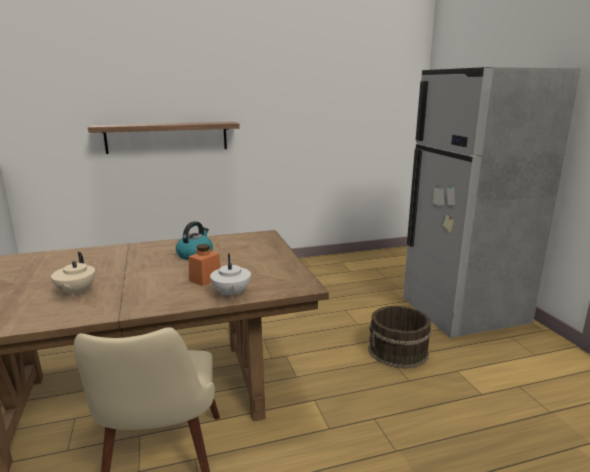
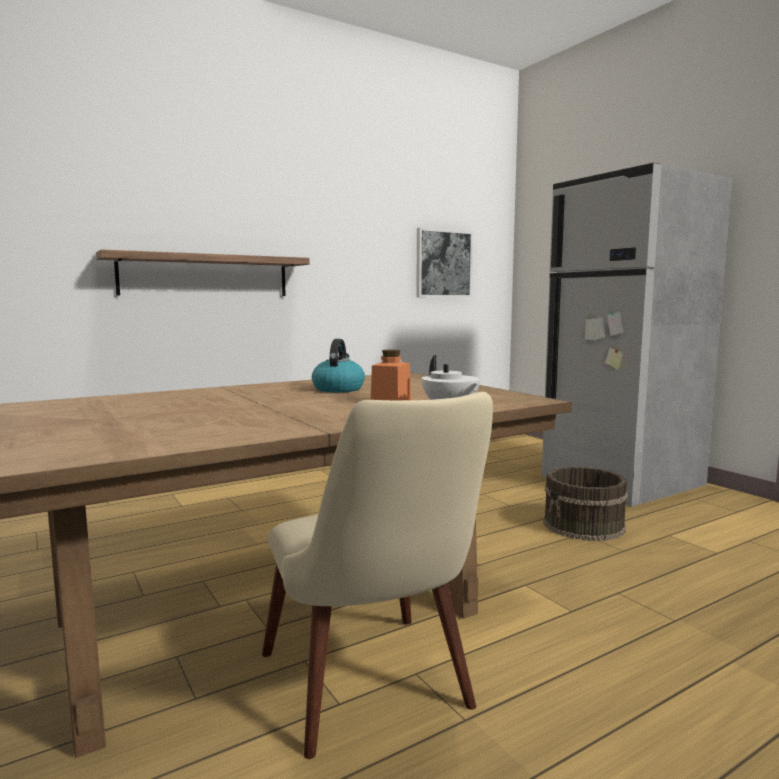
camera: 15 degrees left, 10 degrees down
(75, 292) = (213, 419): beige teapot -> none
(359, 117) = (443, 263): none -> picture

